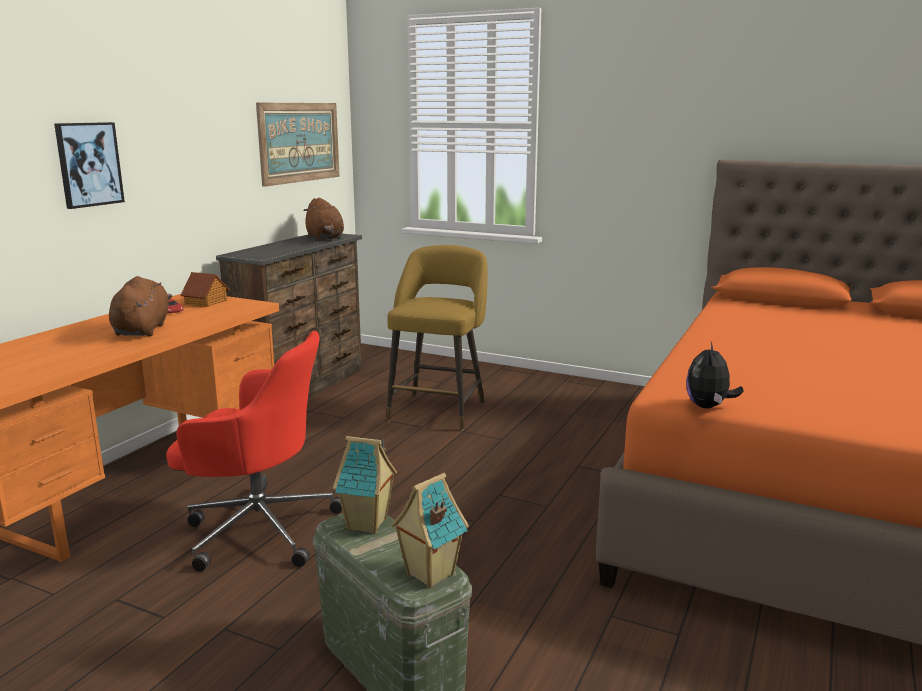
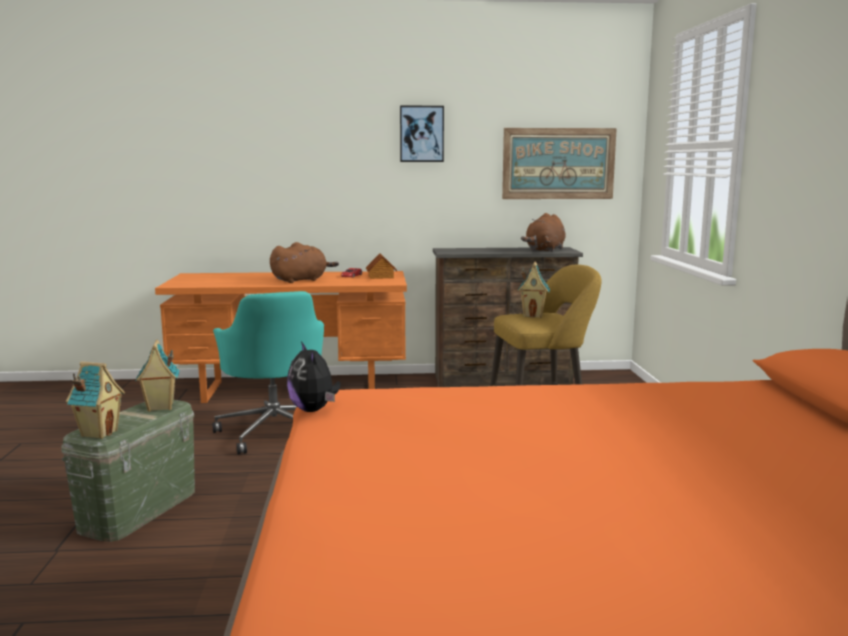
camera: 60 degrees right, 5 degrees down
(88, 164) = (330, 169): picture -> picture (421, 134)
(258, 528) = (275, 430): red office chair -> turquoise office chair
(427, 302) = (533, 315): none -> toy house
(709, 407) = (314, 410): plush toy -> plush toy turned 105 degrees counterclockwise

